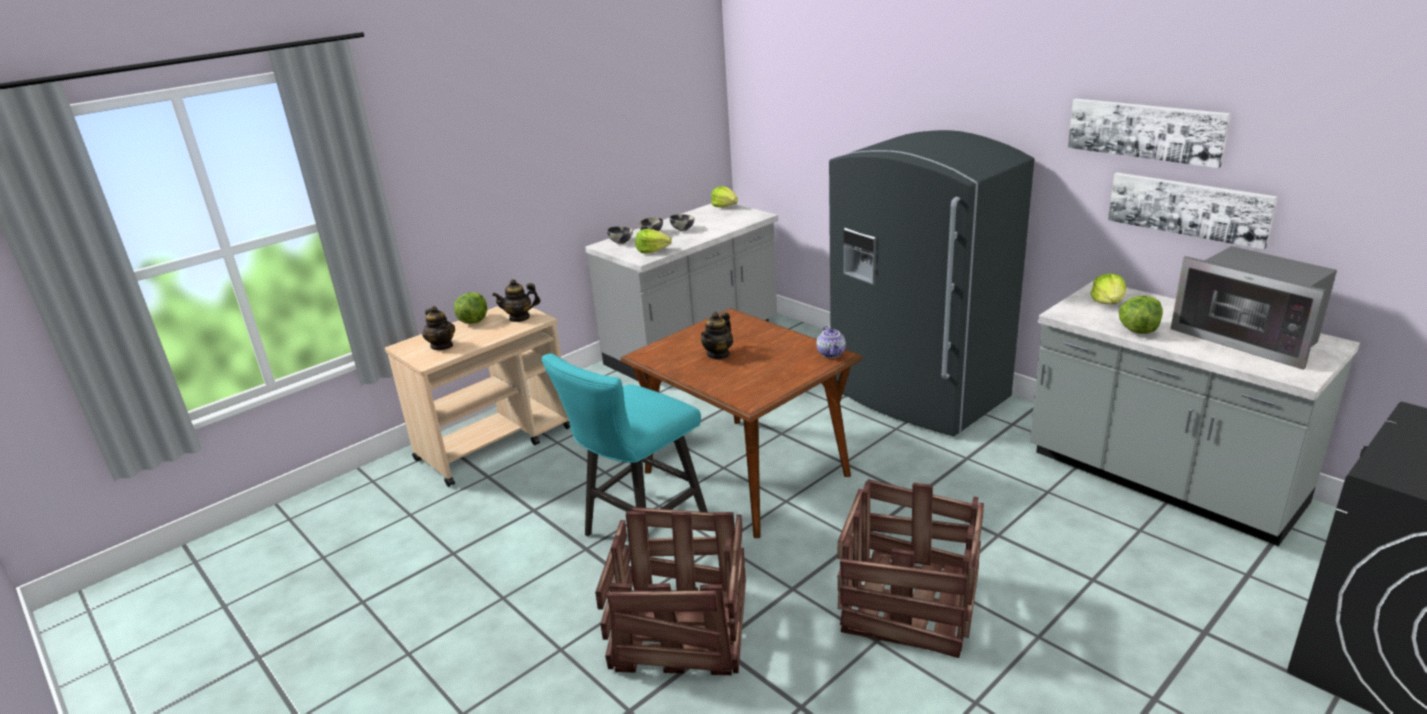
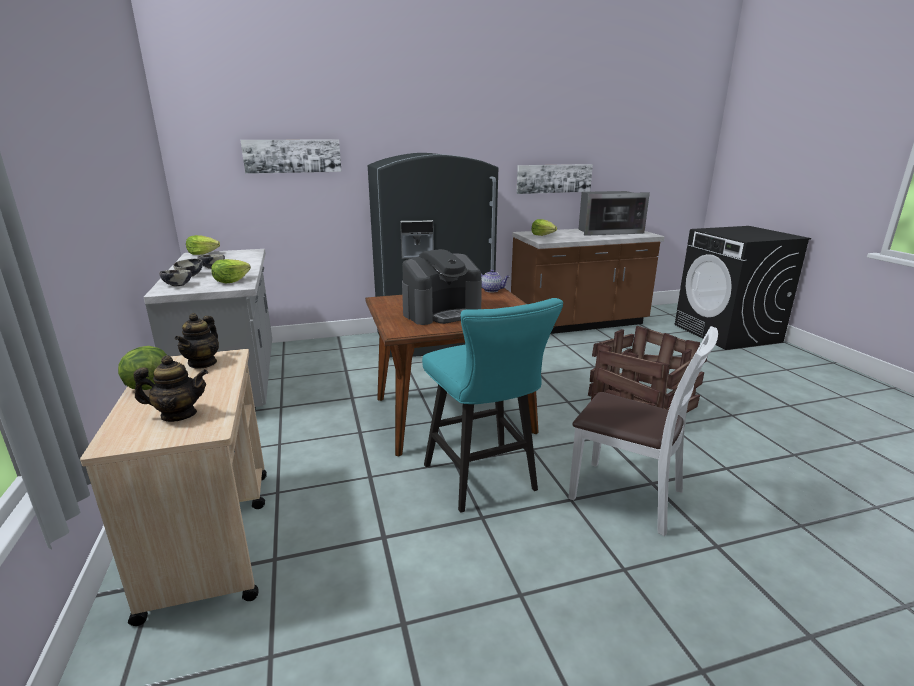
camera: 65 degrees left, 5 degrees down
(678, 630) = (627, 496): crate -> white chair
(718, 354) = (442, 313): teapot -> coffee machine
(1138, 330) = (580, 238): lettuce -> none
(1145, 131) = (530, 138): picture -> picture (292, 156)
(1160, 480) = (578, 324): grey counter -> brown counter

